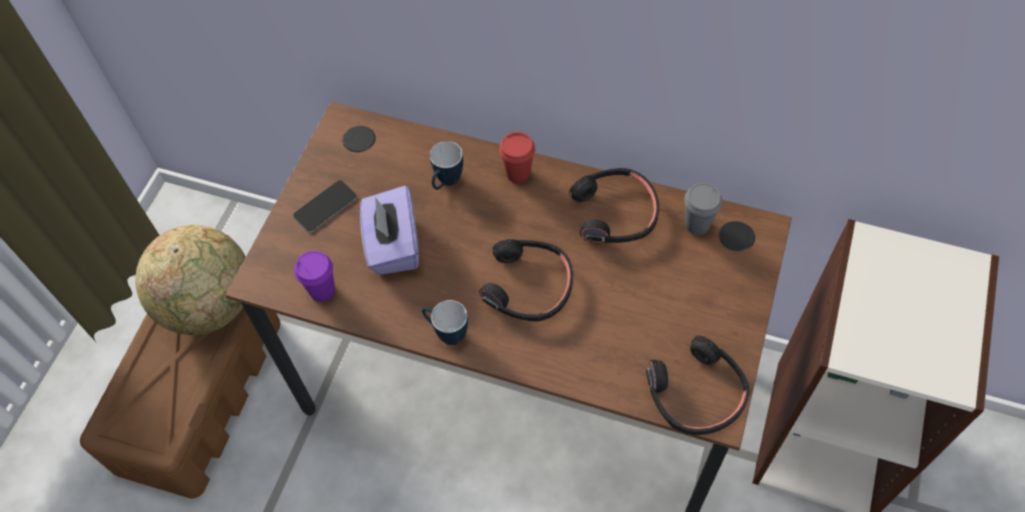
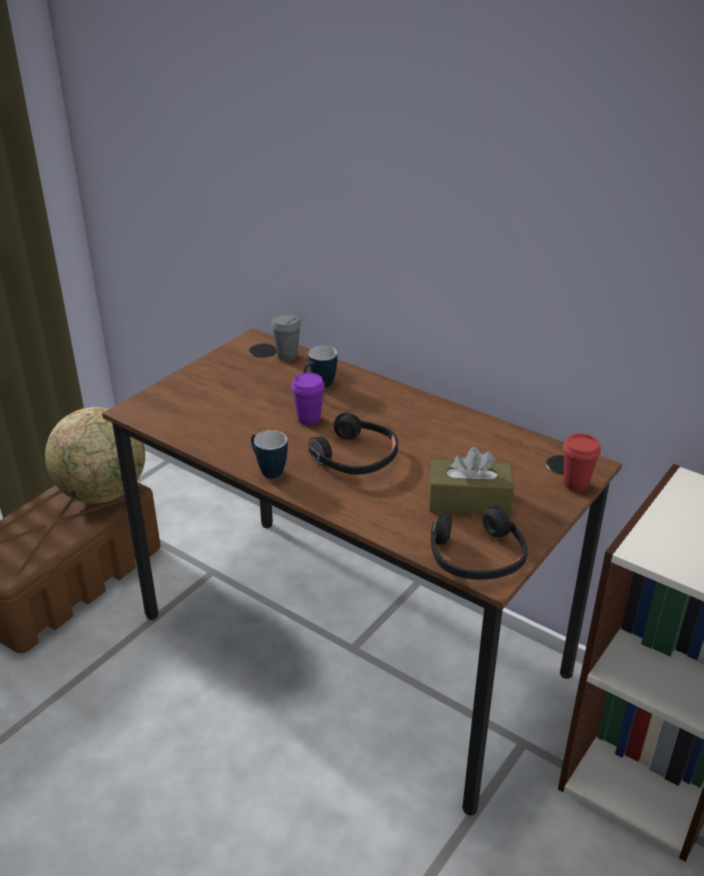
camera: 15 degrees right, 25 degrees down
(322, 291) = (180, 425): purple cup -> purple cup (309, 419)
(325, 206) = (213, 380): phone -> none
(393, 246) = (254, 412): purple tissue box -> none
(518, 173) = (383, 392): red cup -> red cup (575, 484)
(614, 213) = (456, 430): black headphones -> none
(663, 317) = (469, 501): none -> brown tissue box
(697, 224) = (528, 450): grey cup -> grey cup (287, 356)

